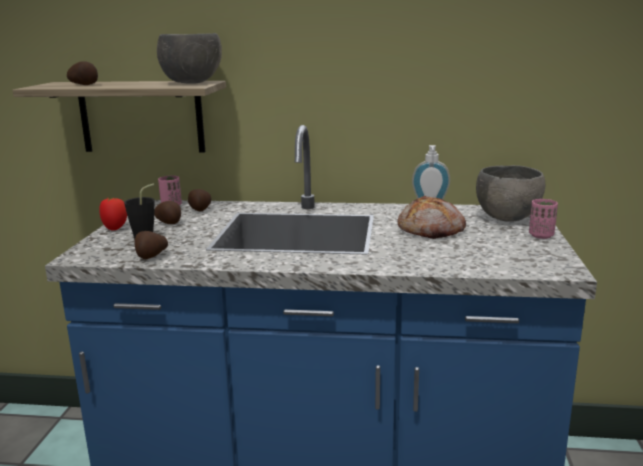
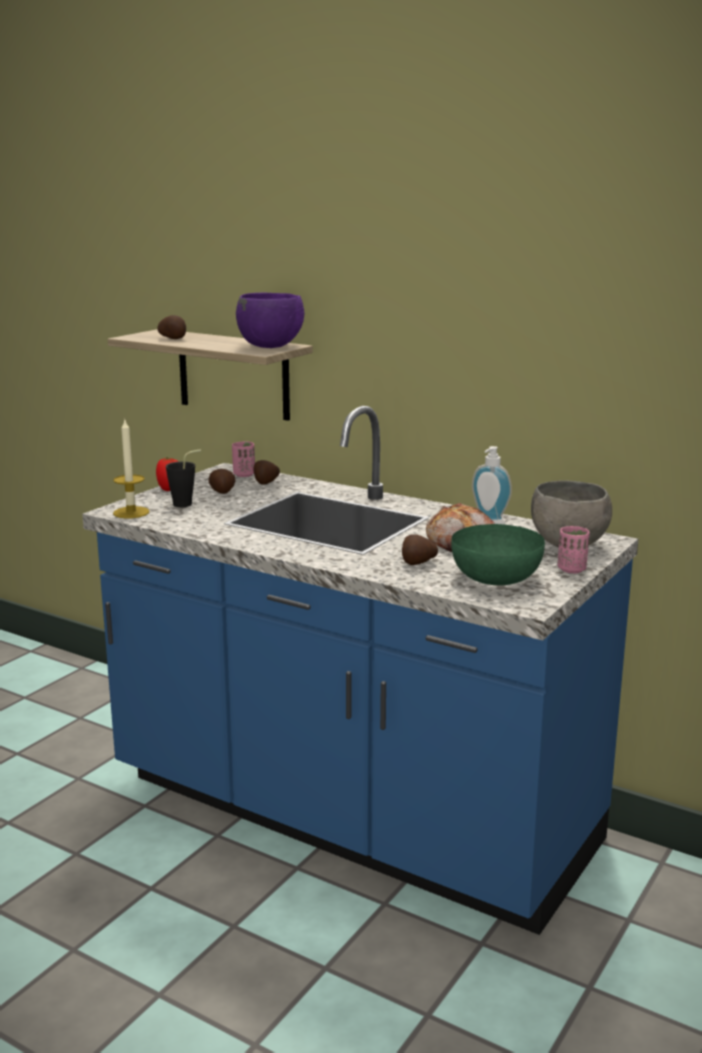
camera: 25 degrees right, 0 degrees up
(99, 255) = (131, 512): none -> candle
(151, 257) = (171, 521): potato -> potato (417, 563)
(191, 83) = (270, 346): grey bowl -> purple bowl
(502, 253) = (496, 578): none -> green bowl

